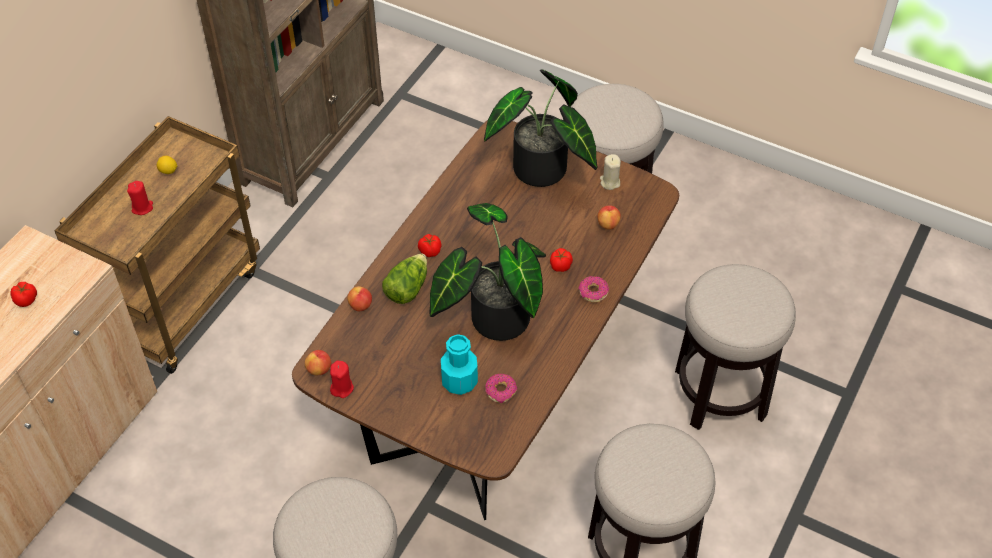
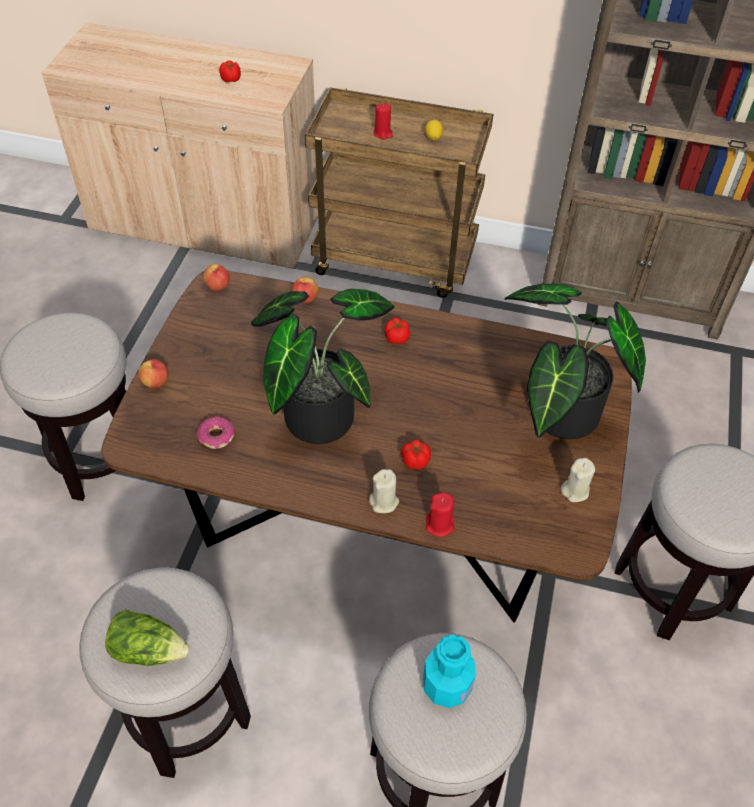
camera: 75 degrees right, 0 degrees up
(342, 388) = (198, 307): red candle -> red candle (440, 525)
(407, 288) = (339, 330): lettuce -> lettuce (149, 649)
(459, 381) = (223, 398): turquoise bottle -> turquoise bottle (446, 685)
(593, 292) = (384, 502): donut -> beige candle
(608, 224) = (501, 500): apple -> apple (156, 382)

